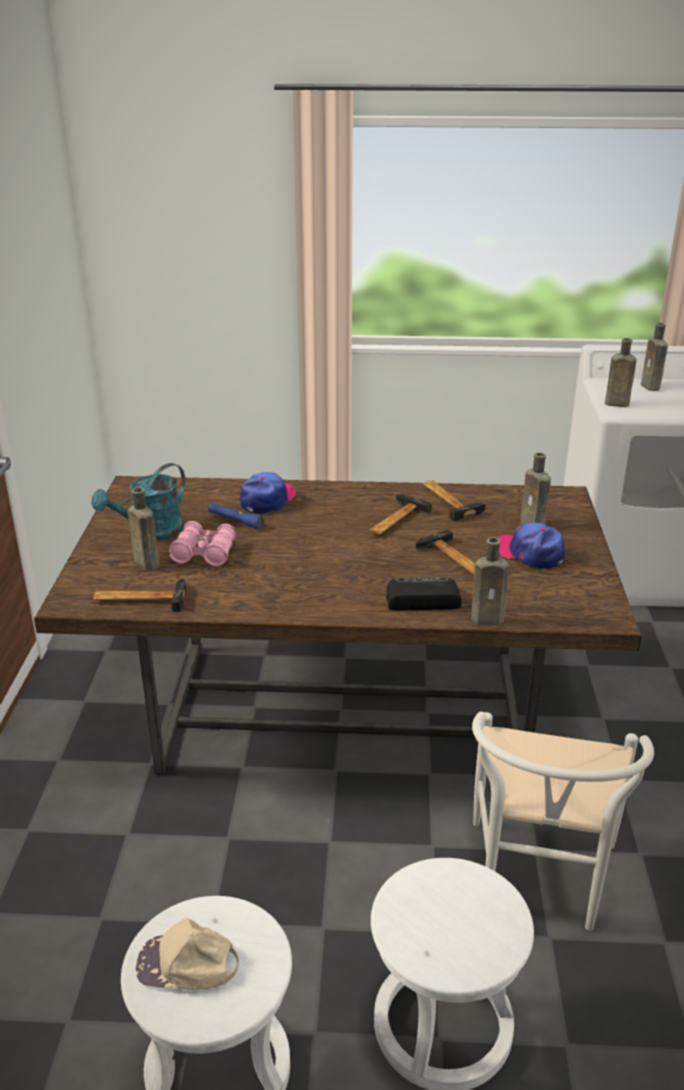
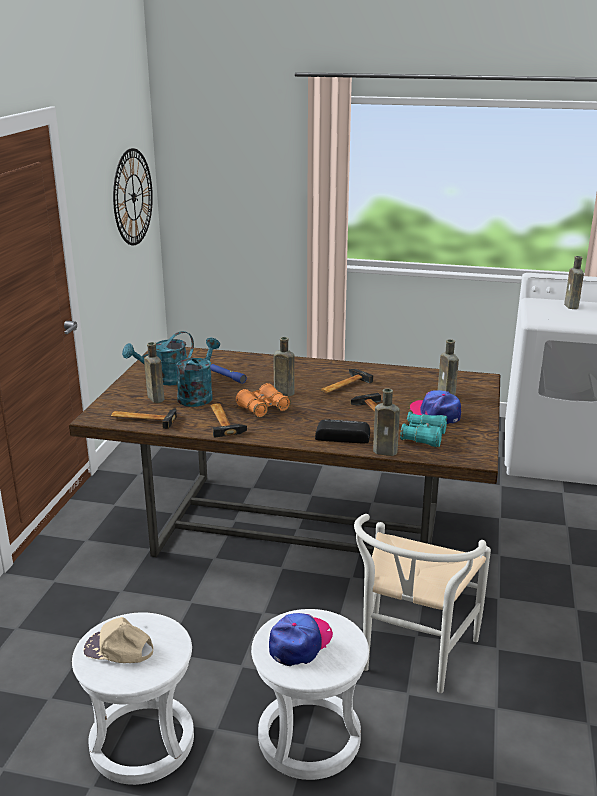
camera: 10 degrees right, 5 degrees down
(57, 267) = (133, 197): none -> wall clock
(204, 553) = (198, 395): pink binoculars -> turquoise watering can
(268, 499) = (256, 366): cap -> cap (300, 643)
(301, 566) = (263, 408): none -> orange binoculars
(449, 501) = (389, 376): hammer -> hammer (224, 421)
(528, 591) = (423, 437): none -> turquoise binoculars
(615, 404) = (536, 316): brown bottle -> brown bottle (282, 392)

